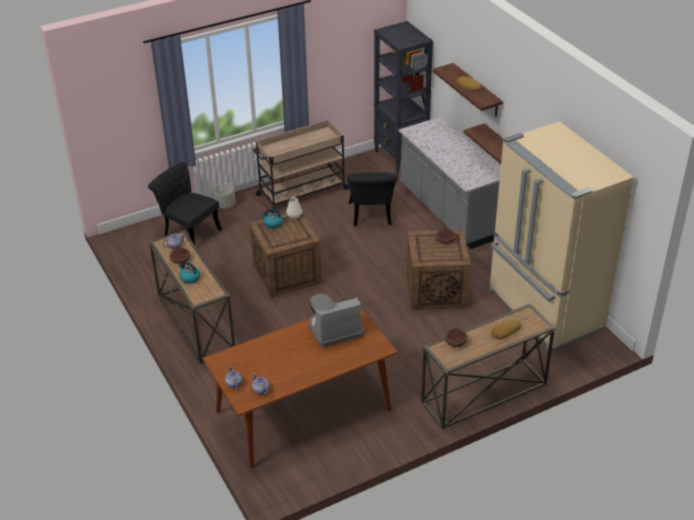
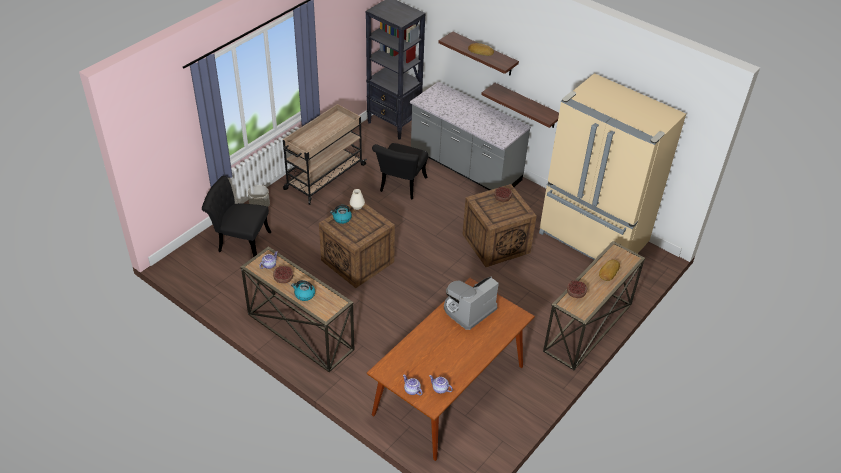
camera: 25 degrees left, 5 degrees up
(371, 216) = (400, 187): black chair -> black chair turned 45 degrees clockwise

